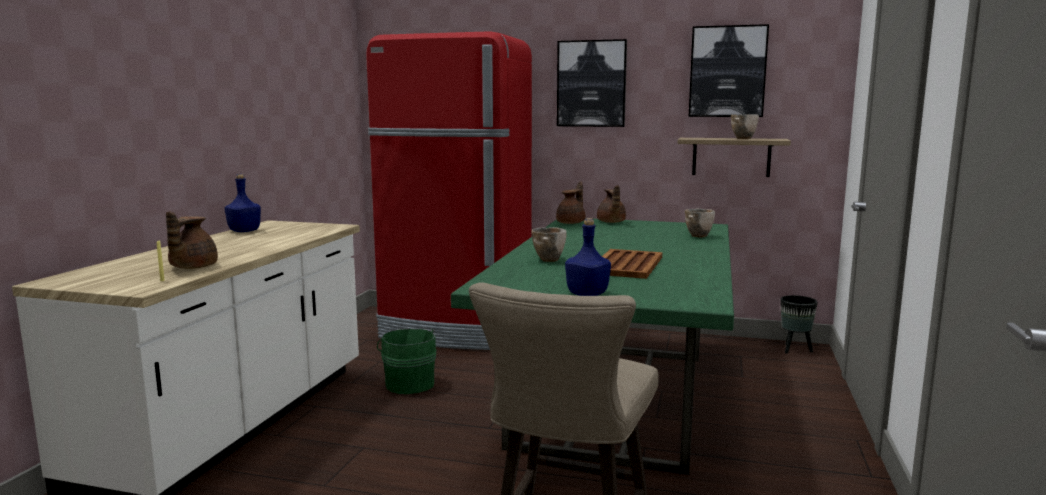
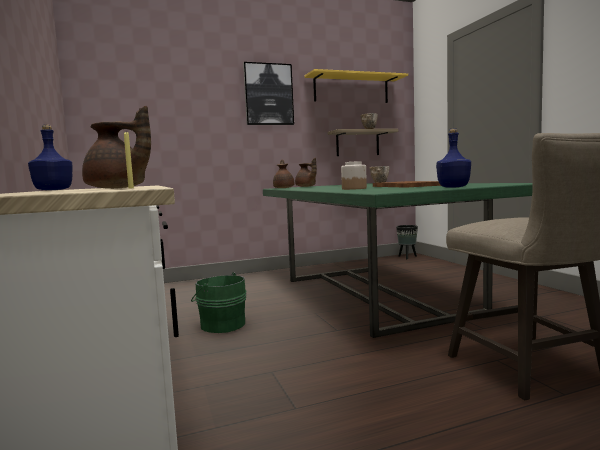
camera: 35 degrees left, 5 degrees down
(191, 267) = (118, 188): brown teapot -> brown teapot turned 45 degrees counterclockwise
(457, 330) = (194, 290): red fridge -> none
(549, 260) = (354, 189): bowl -> jar
(727, 72) = (351, 89): picture -> yellow shelf

